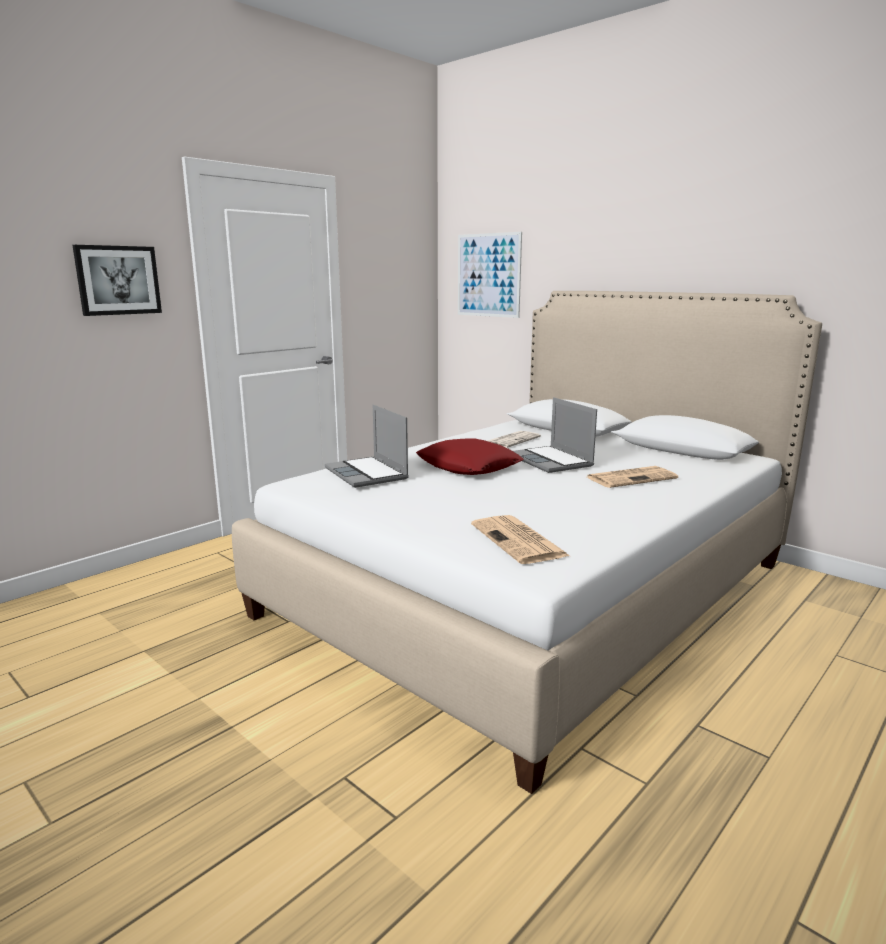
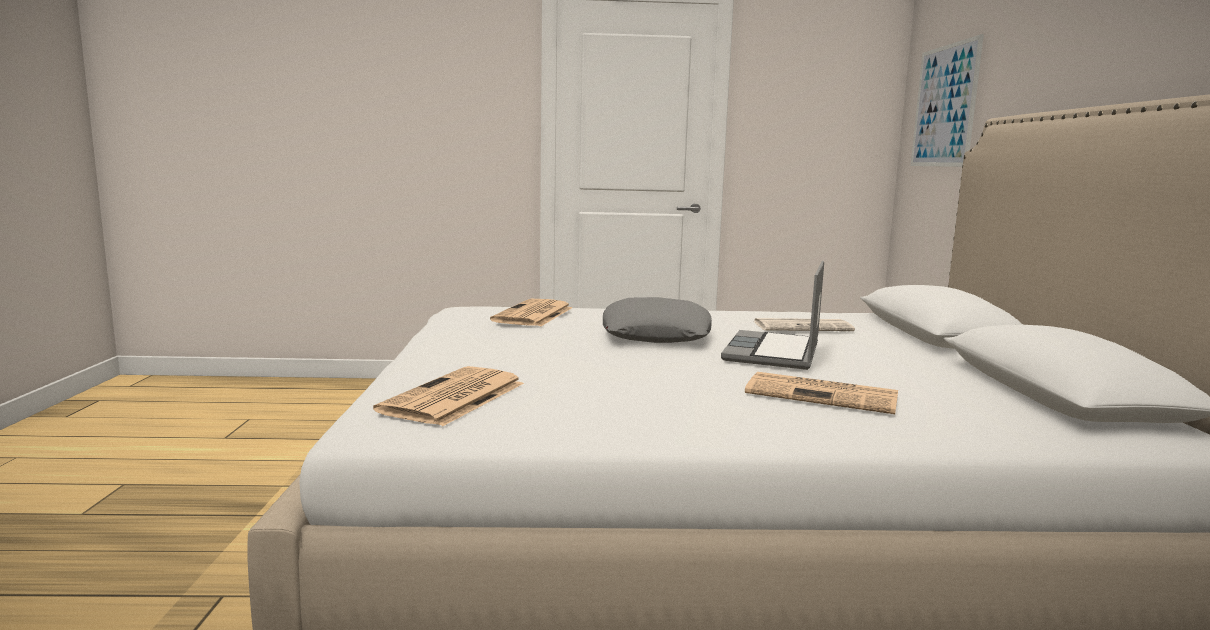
camera: 45 degrees right, 5 degrees down
(118, 280) = (462, 104): picture -> none
(367, 474) = (533, 315): laptop -> newspaper
(468, 466) = (656, 334): red pillow -> grey pillow

